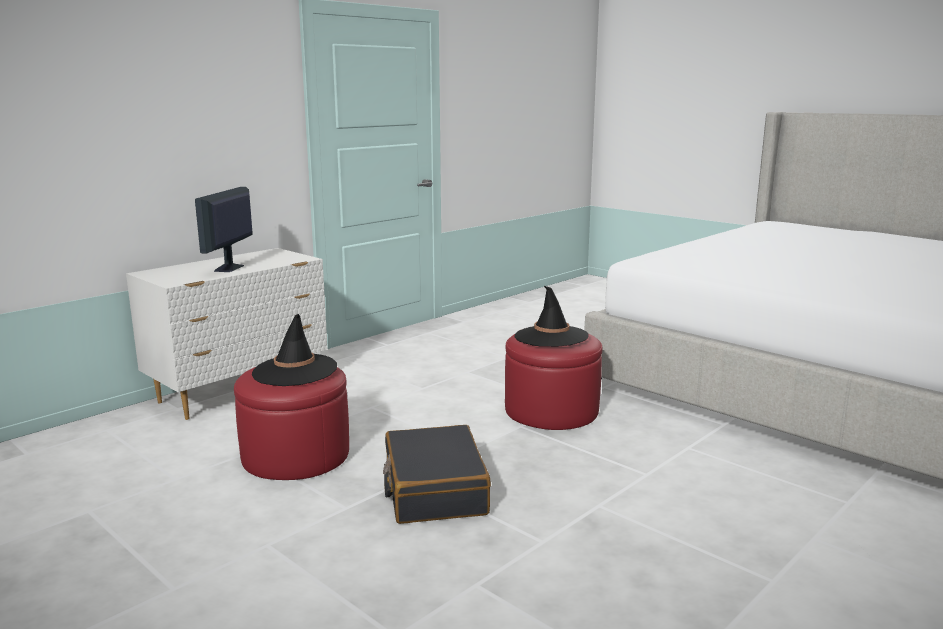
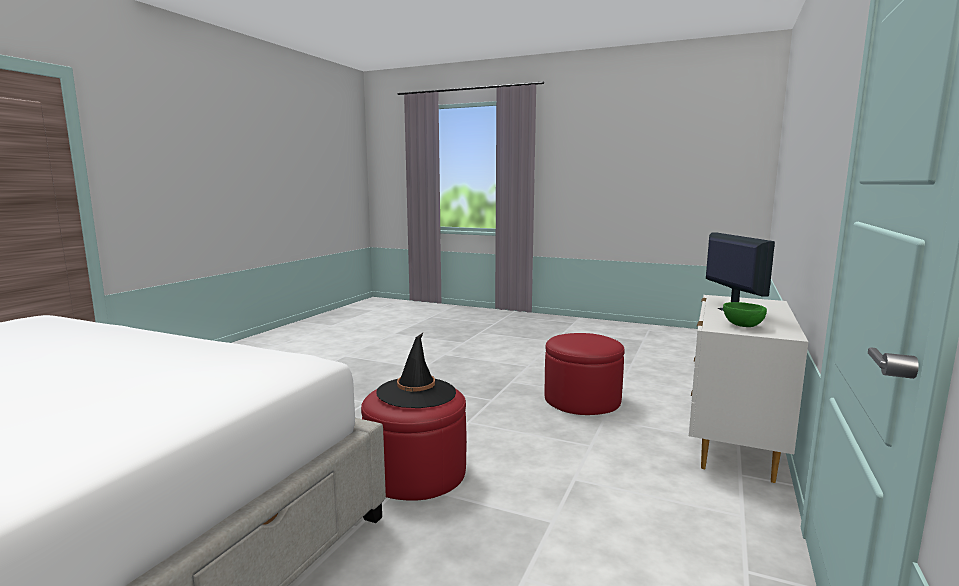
camera: 160 degrees right, 5 degrees down
(277, 257) = (743, 326): none -> green bowl
(295, 371) = (584, 340): black hat -> none
(434, 490) = (471, 395): black suitcase -> none

